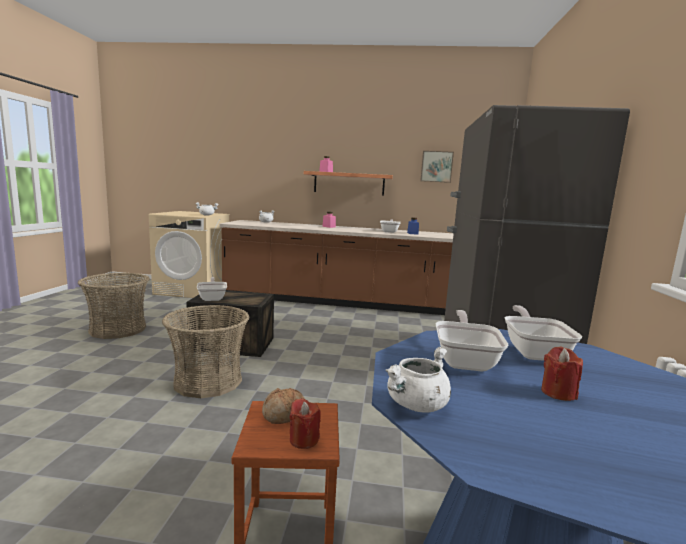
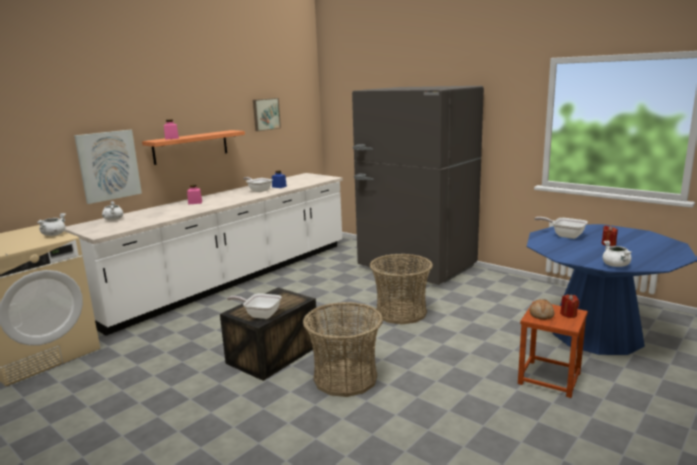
camera: 55 degrees left, 5 degrees up
(118, 329) = (134, 421): basket -> basket (401, 312)
(279, 185) = (108, 165): none -> picture
(348, 302) = (233, 278): brown counter -> white counter
(465, 360) = (571, 248): frying pan -> none

